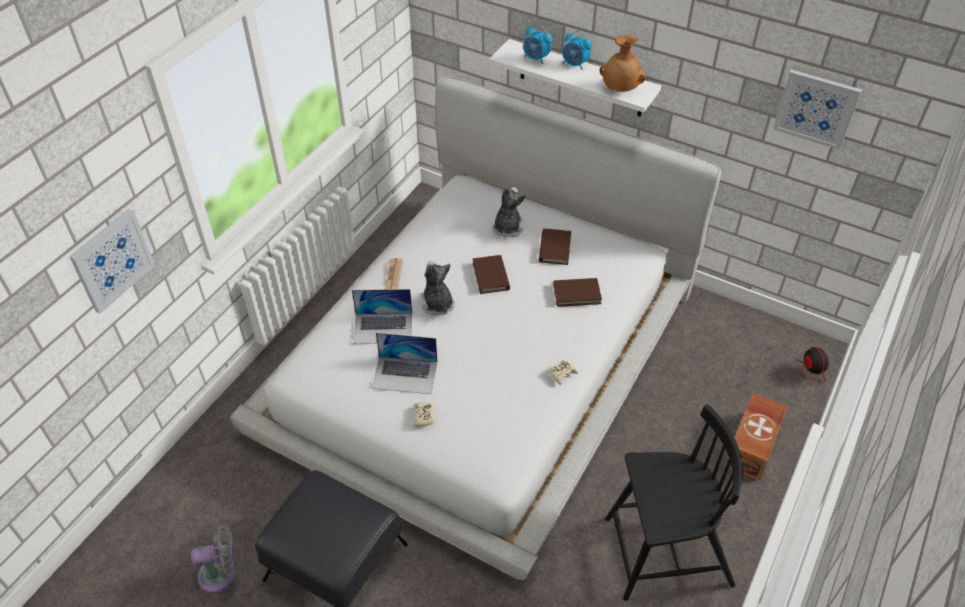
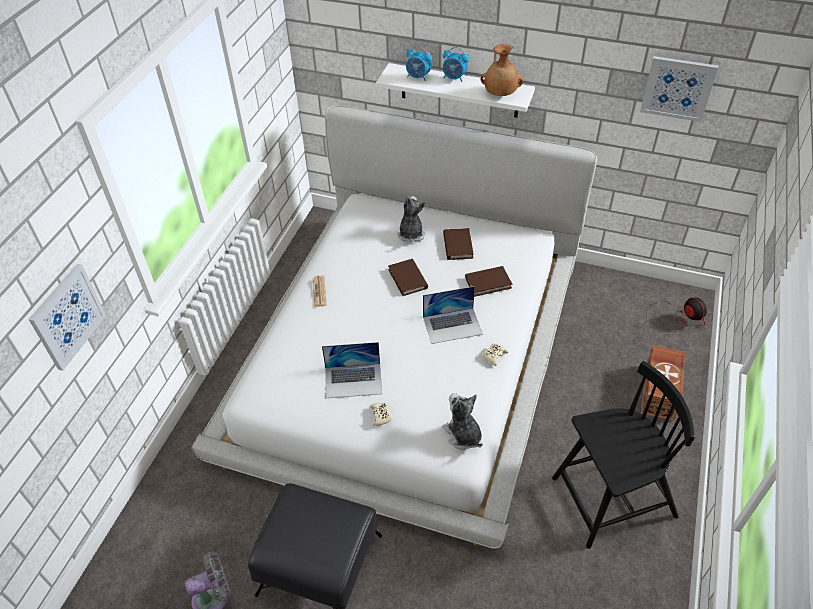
camera: 10 degrees left, 0 degrees up
(383, 328) = (322, 341): laptop -> laptop (452, 325)
(437, 304) = (366, 311): plush toy -> plush toy (463, 435)

